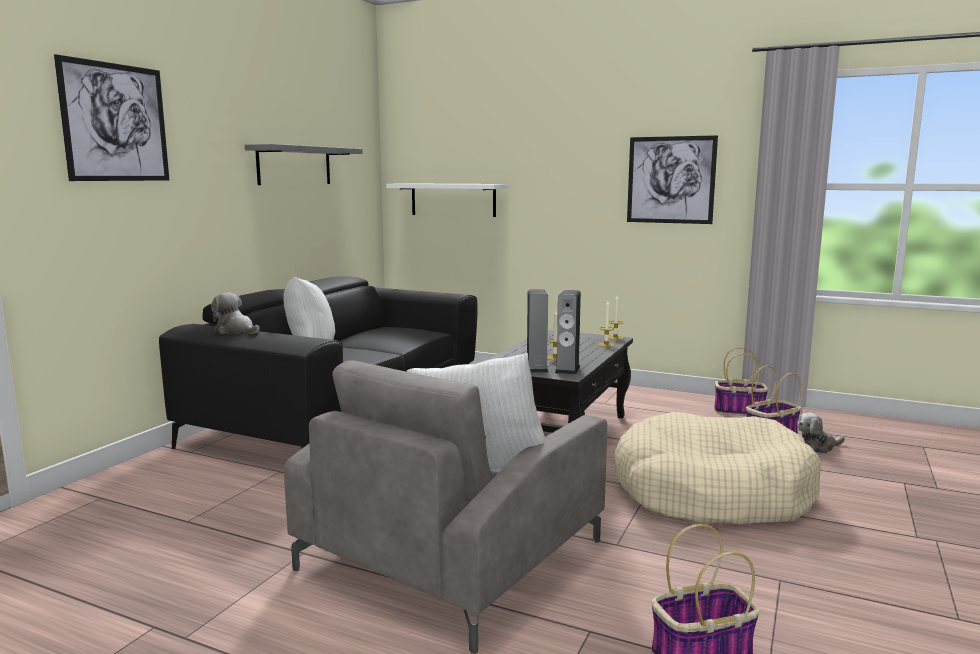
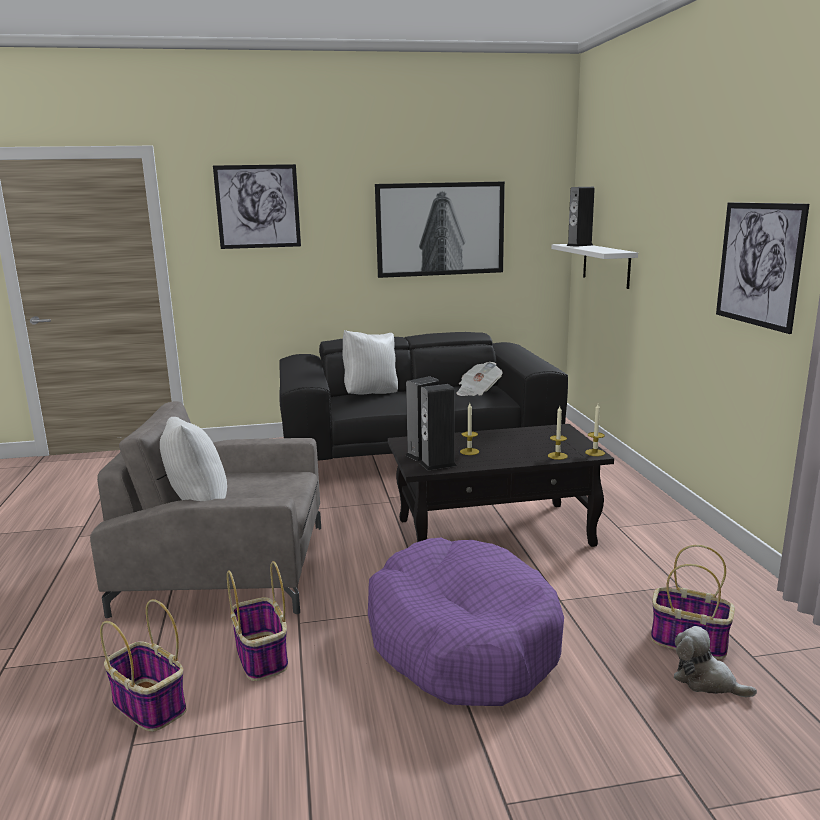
camera: 55 degrees right, 5 degrees up
(236, 331) = (303, 365): plush toy -> none
(294, 165) = (440, 229): grey shelf -> picture
(398, 330) = (477, 391): none -> newspaper
(420, 183) = (579, 245): none -> speaker
(711, 492) = (462, 640): beige dog bed -> purple dog bed
(739, 411) = (742, 602): basket -> basket (262, 657)

